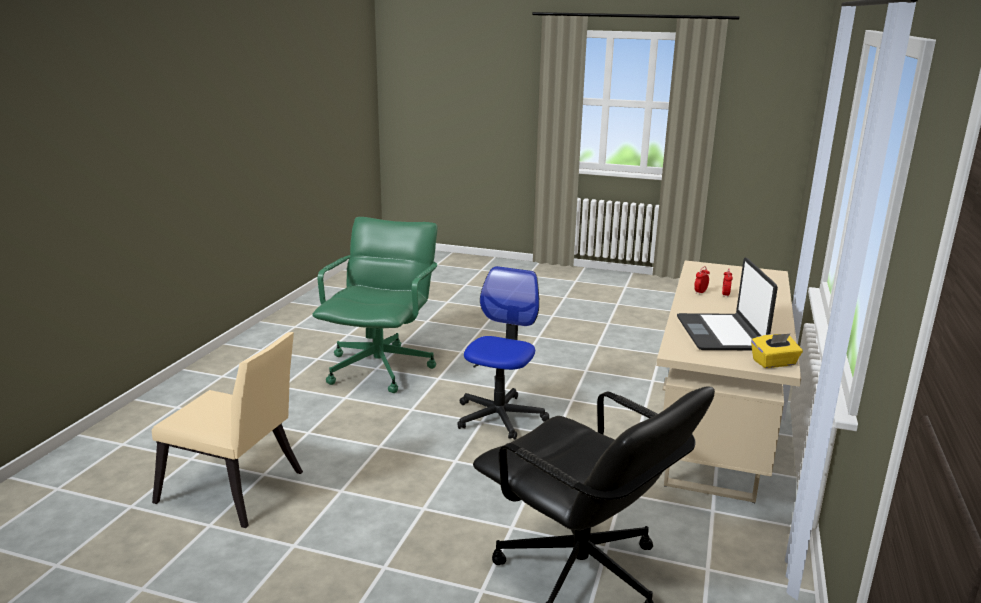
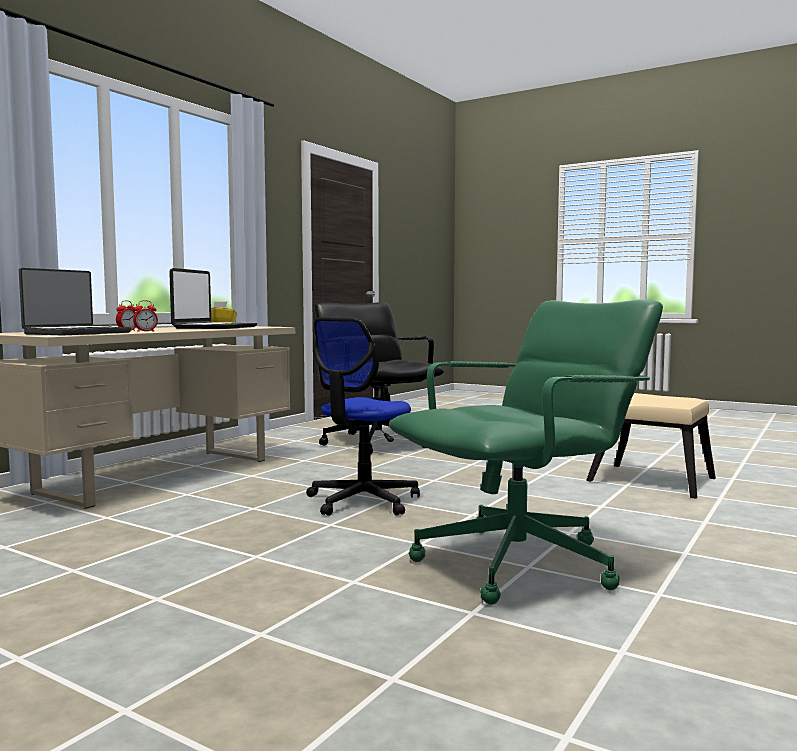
camera: 165 degrees left, 15 degrees down
(380, 368) = (520, 564): green office chair -> green office chair turned 150 degrees counterclockwise
(717, 276) = (77, 333): none -> laptop

